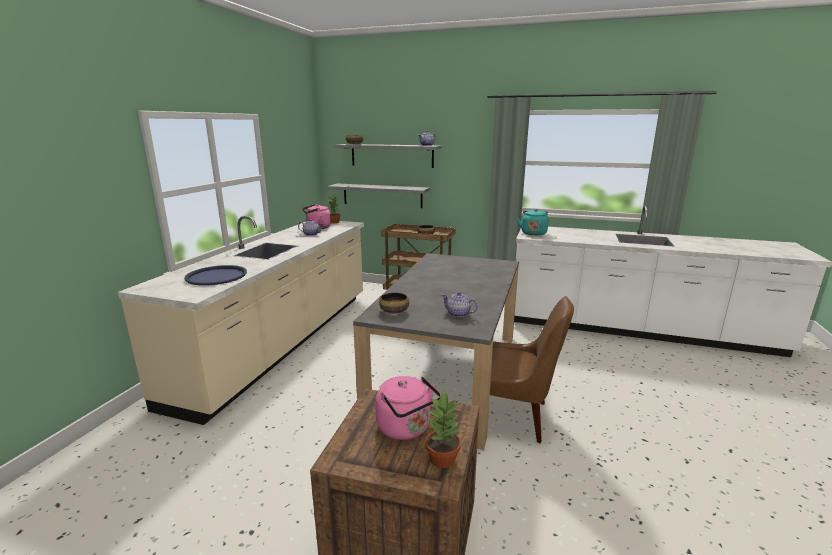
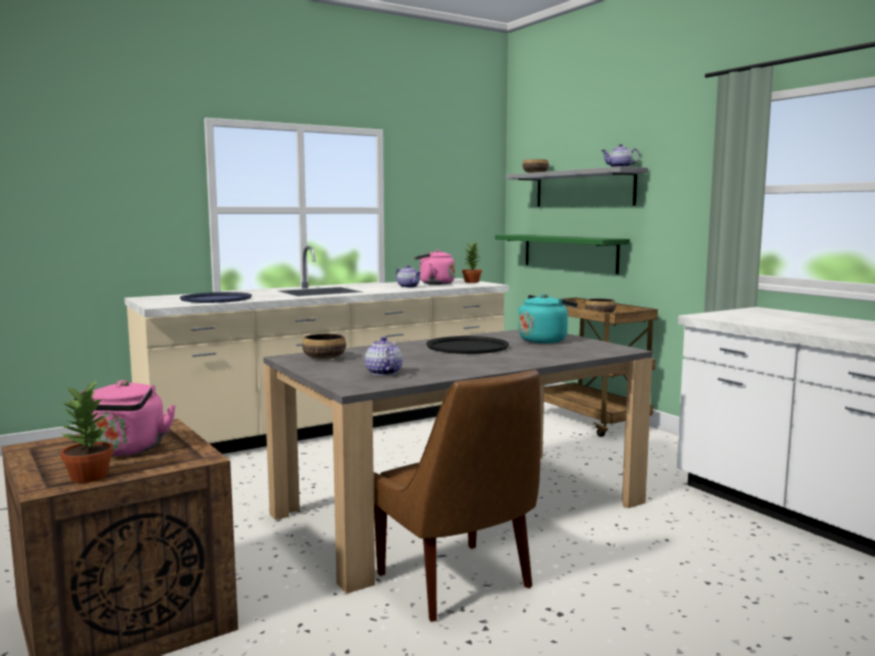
camera: 40 degrees right, 10 degrees down
(382, 195) = (569, 252): grey shelf -> green shelf
(439, 279) = (467, 347): none -> black tray
(533, 233) = (735, 314): turquoise kettle -> turquoise kettle (544, 340)

